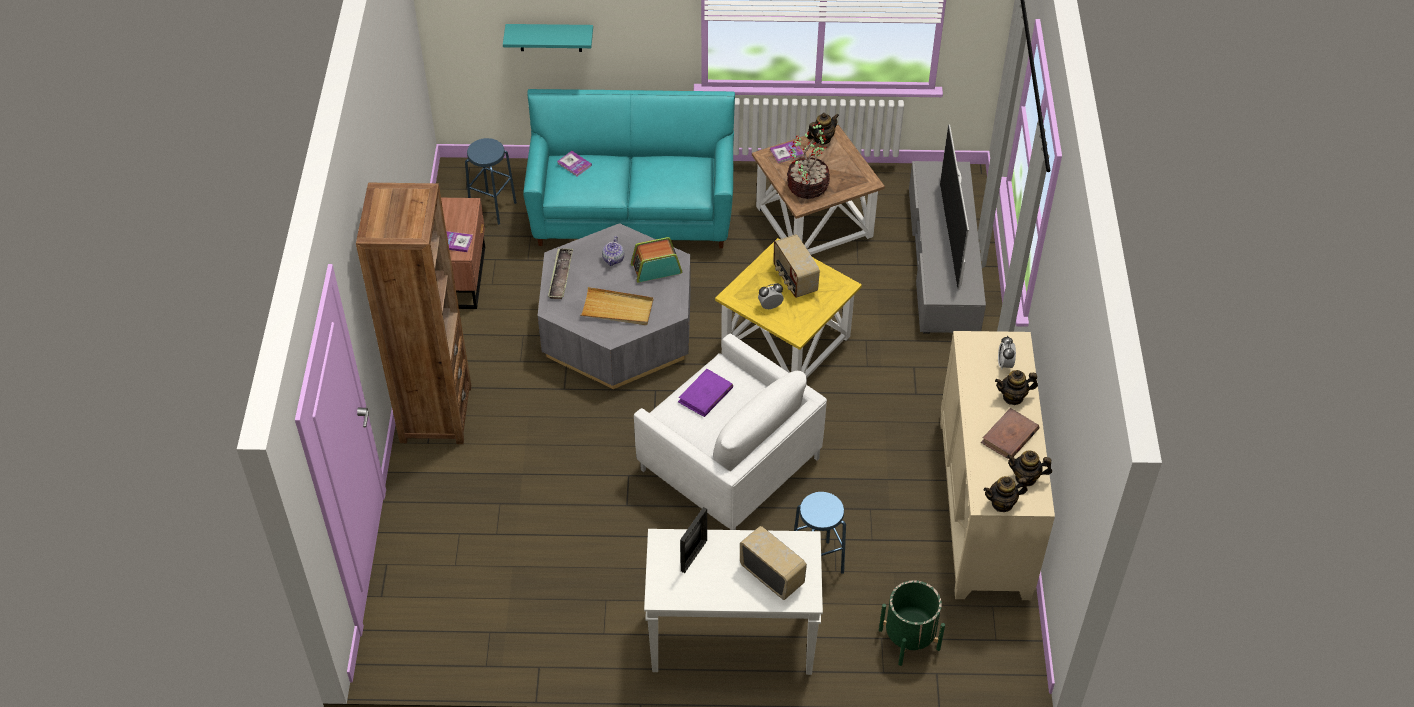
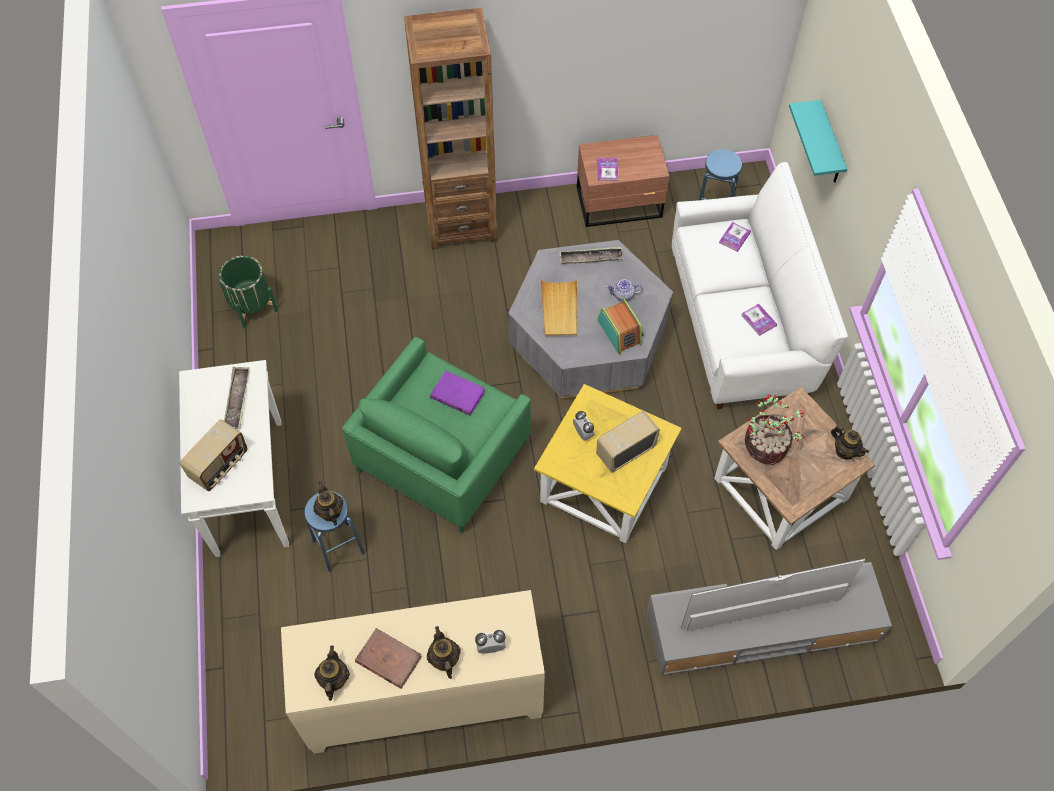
camera: 80 degrees right, 10 degrees up
(633, 214) = (740, 324): turquoise sofa -> white sofa
(694, 555) = (237, 399): picture frame -> tray
(729, 464) = (442, 456): white armchair -> green armchair
(786, 152) = (811, 419): book -> book (758, 320)
(909, 639) = (259, 639): green planter -> green planter (252, 306)
(1002, 503) = (297, 657): teapot -> teapot (330, 512)

